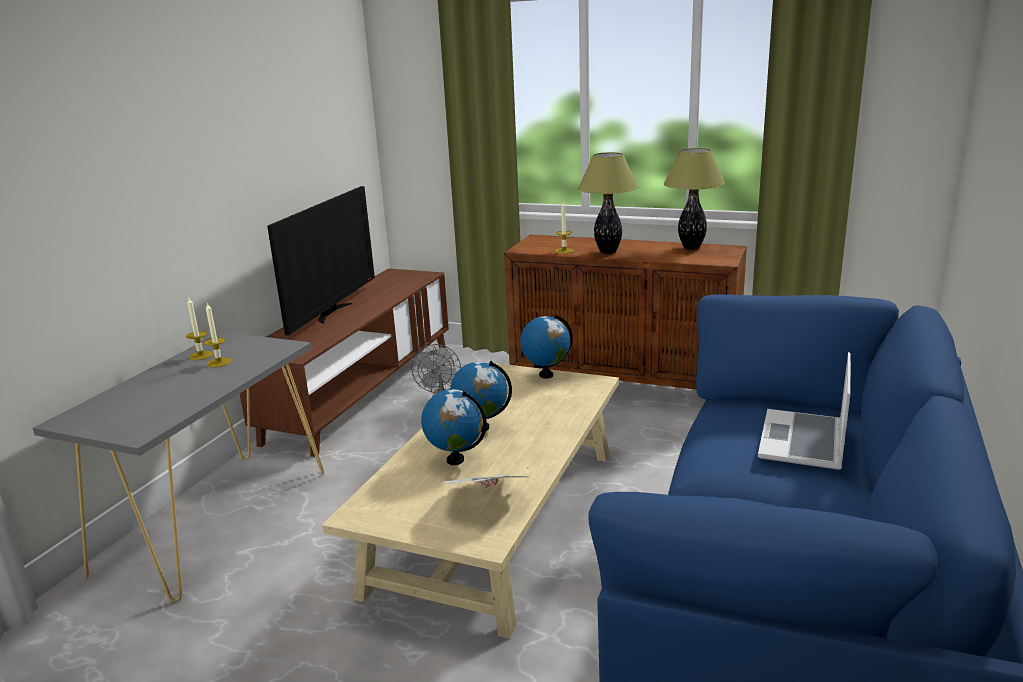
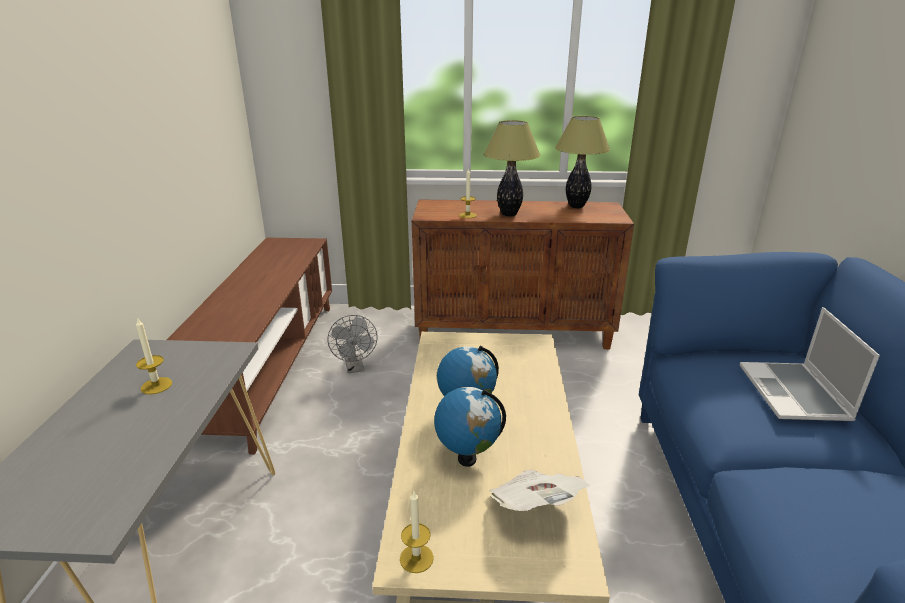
camera: 20 degrees left, 5 degrees up
(200, 355) = (125, 378): candle -> candle (416, 558)
(332, 312) = (236, 293): television -> none
(546, 375) = (485, 339): globe -> none

